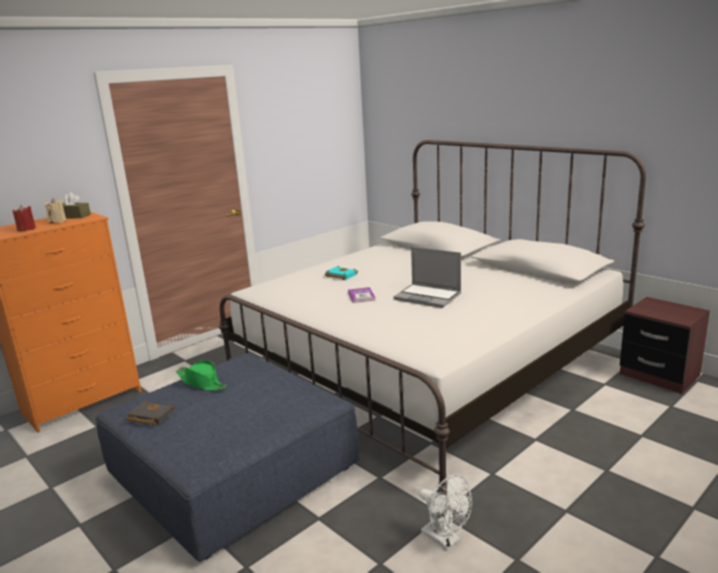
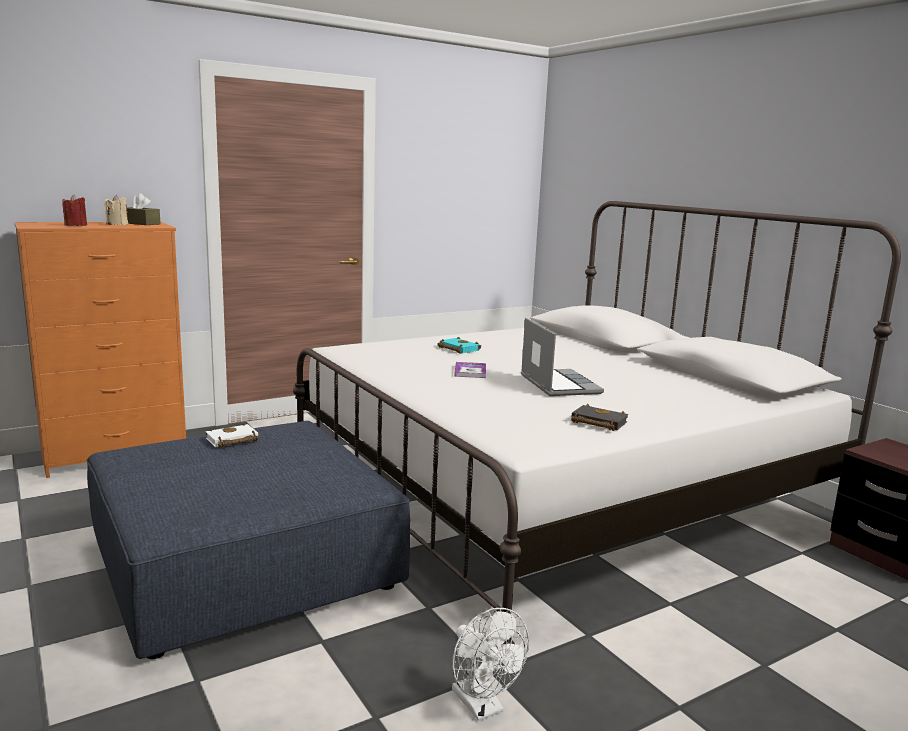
camera: 10 degrees right, 5 degrees down
(149, 417) = (144, 465): black book -> black book (597, 422)
(202, 383) = (231, 441): green hat -> white book
(428, 297) = (558, 384): laptop -> laptop turned 150 degrees counterclockwise

